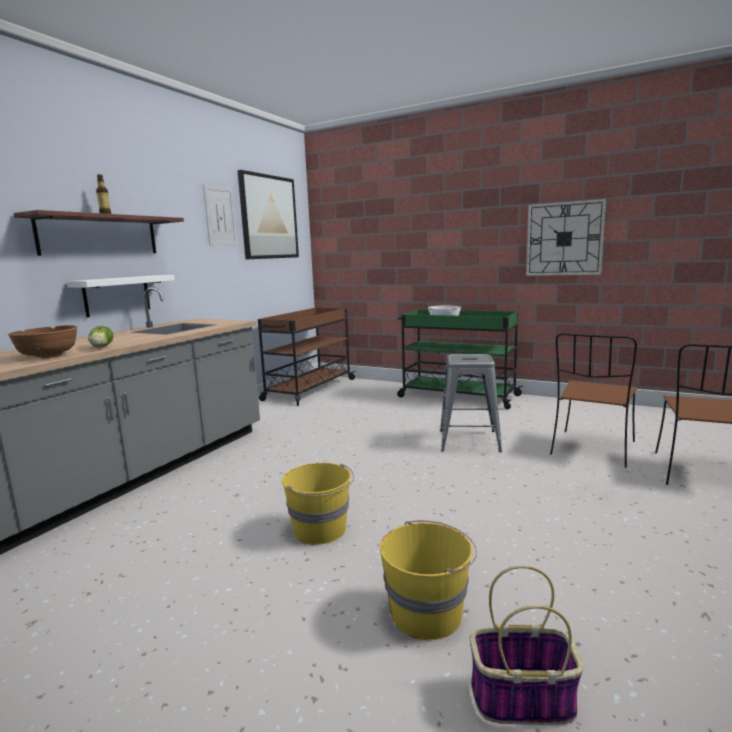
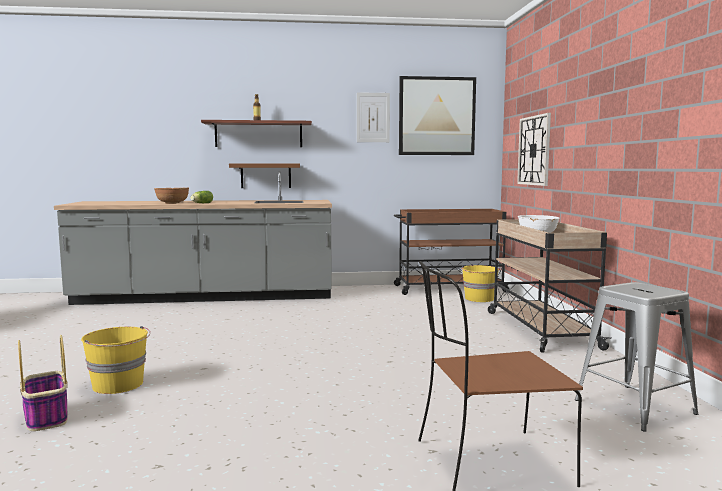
camera: 55 degrees right, 5 degrees down
(117, 295) = (266, 175): white shelf -> brown shelf
(321, 530) = (199, 344): yellow bucket -> yellow bucket (479, 299)
(457, 396) = (540, 329): green cart -> beige cart
(468, 441) = (415, 352): grey stool -> grey stool (634, 407)
(564, 239) = (660, 133): wall clock -> wall clock (534, 150)
(592, 449) = (478, 401): brown chair -> none

